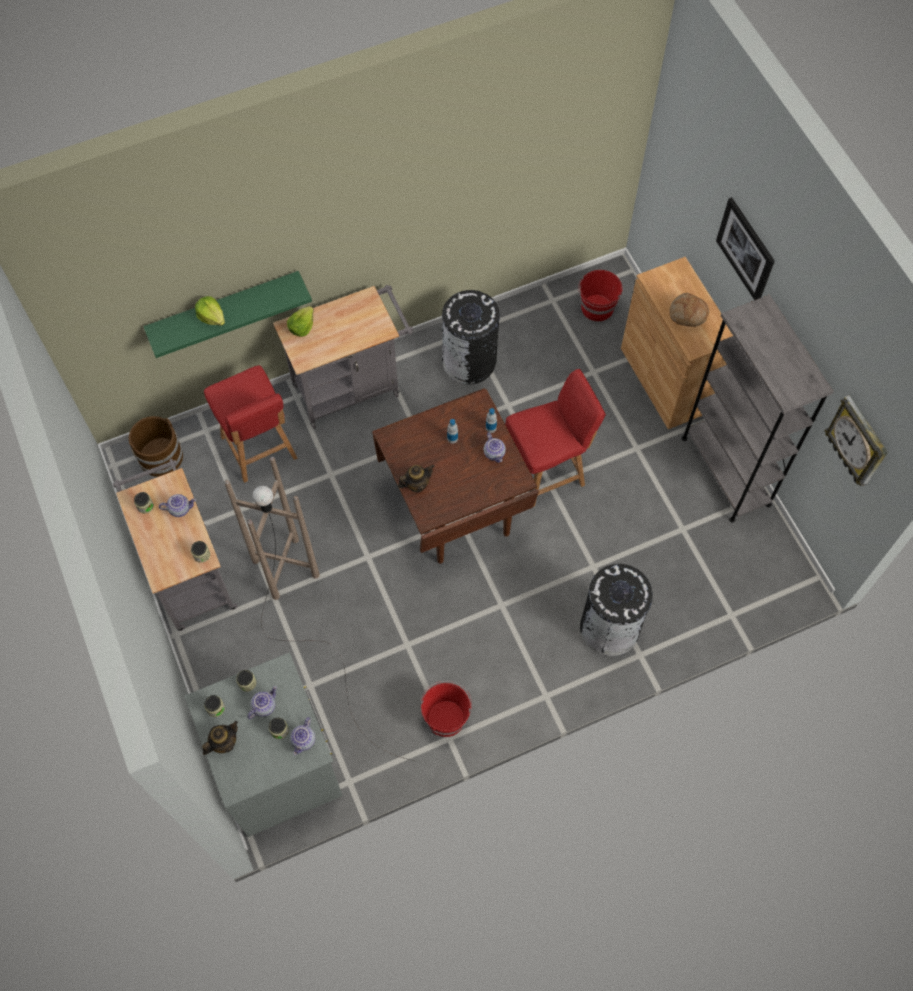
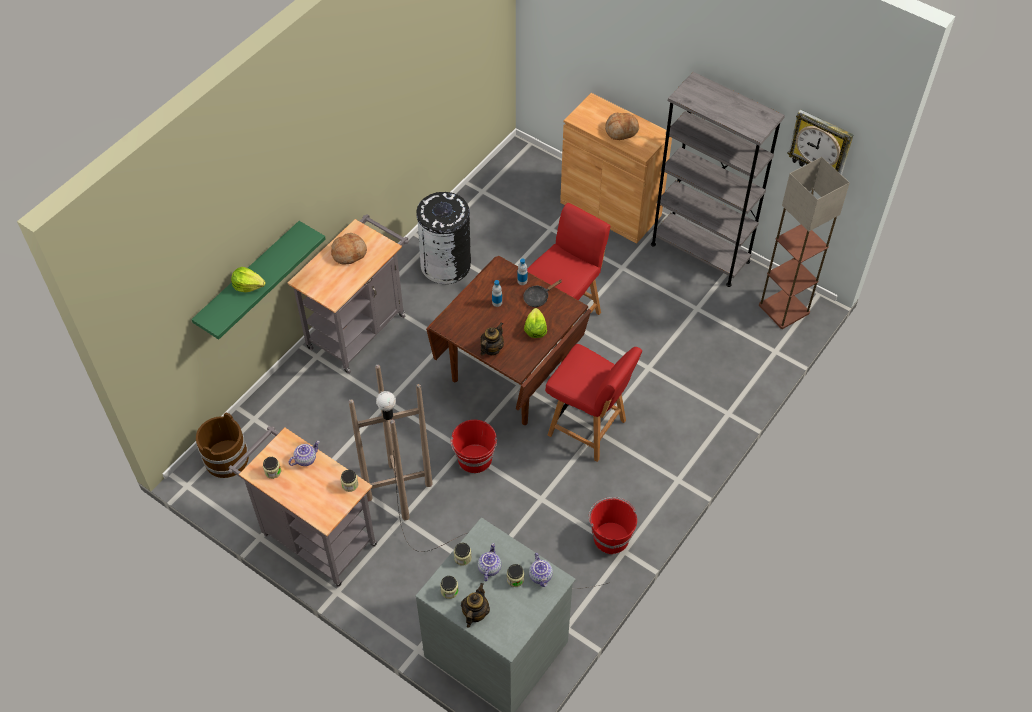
camera: 30 degrees left, 10 degrees down
(259, 449) = (312, 411): red chair -> red chair (588, 429)
(301, 326) = (314, 274): lettuce -> lettuce (535, 329)
(346, 319) = (349, 252): none -> bread
(495, 453) = (538, 297): teapot -> black frying pan
(597, 308) = (521, 182): red bucket -> red bucket (475, 459)
(609, 627) = (692, 405): black trash can -> none
(746, 249) = (654, 49): picture -> none
(772, 575) = (785, 309): none -> floor lamp

